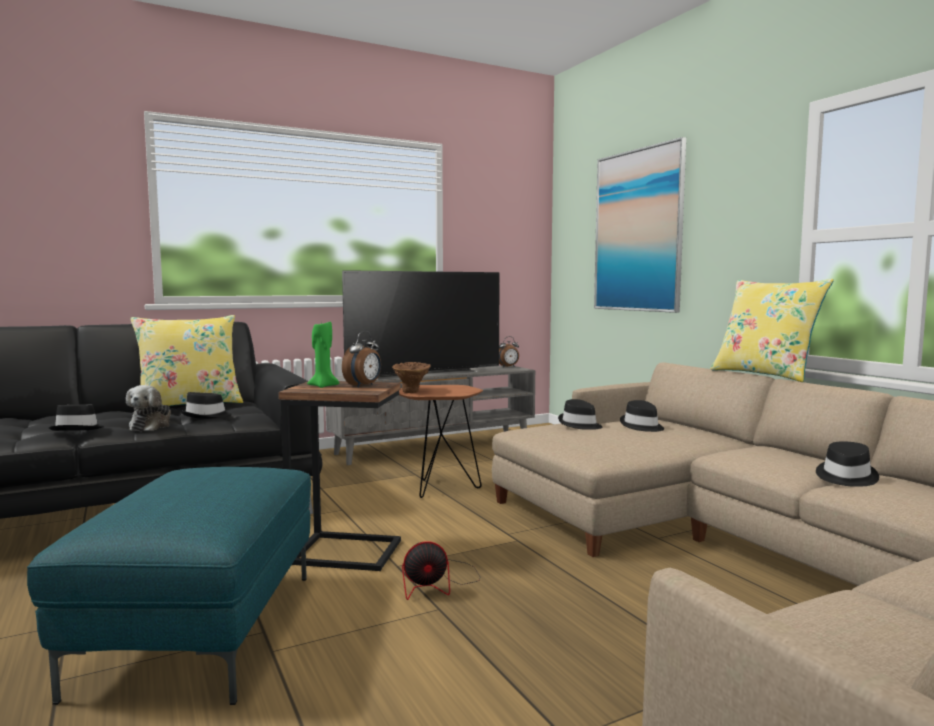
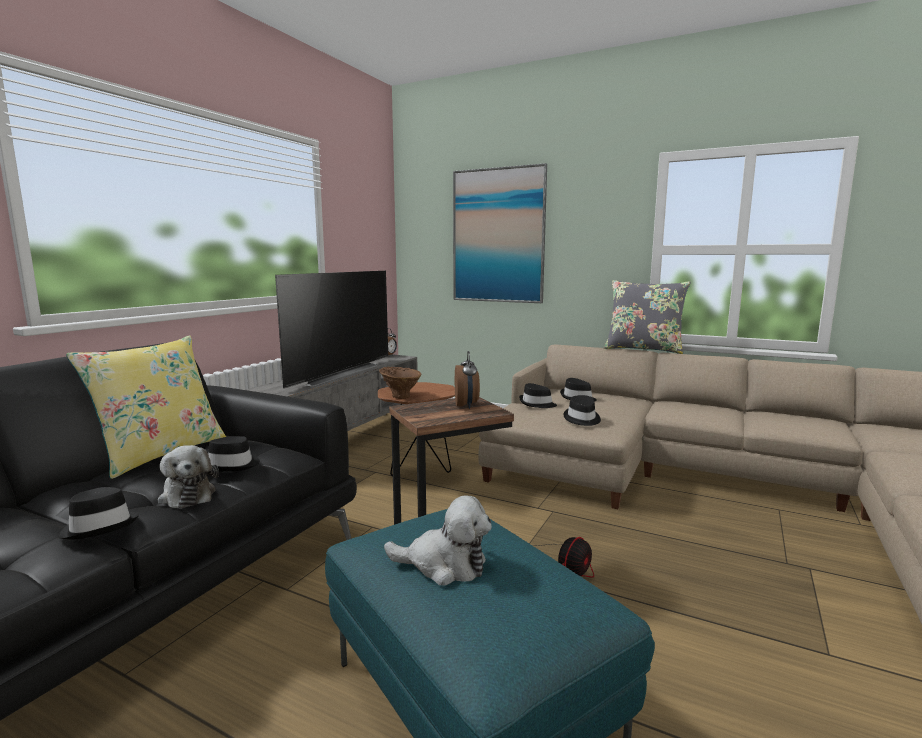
camera: 35 degrees left, 5 degrees up
(172, 484) = (444, 565): none -> plush toy
(323, 386) = (433, 412): green candle -> none
(765, 374) = (643, 349): yellow pillow -> grey pillow
(845, 477) = (753, 417): black hat -> black hat (582, 419)

